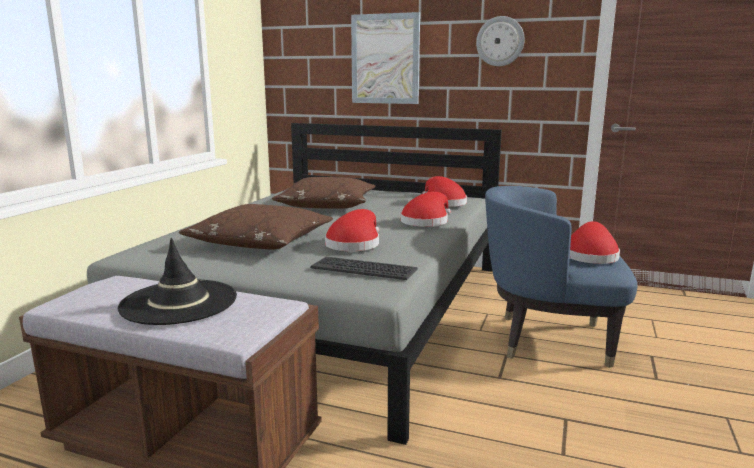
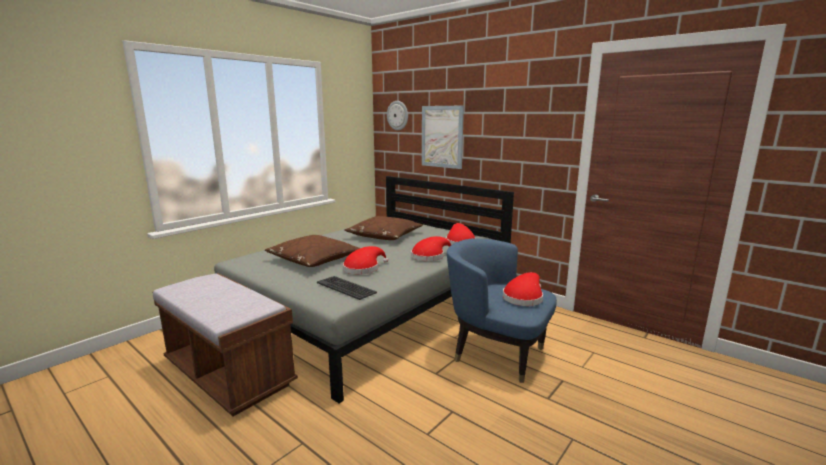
camera: 20 degrees right, 0 degrees up
(179, 302) = (220, 296): black hat -> none
(500, 41) = (514, 128): wall clock -> wall clock (398, 115)

